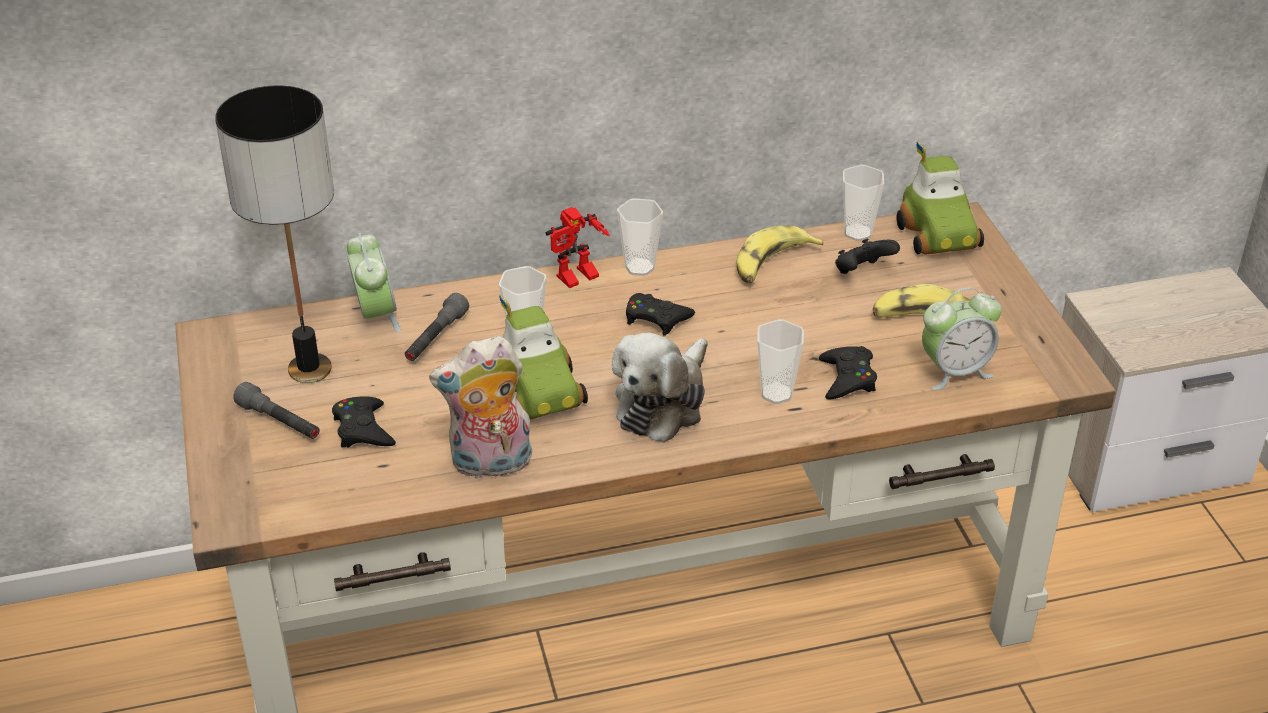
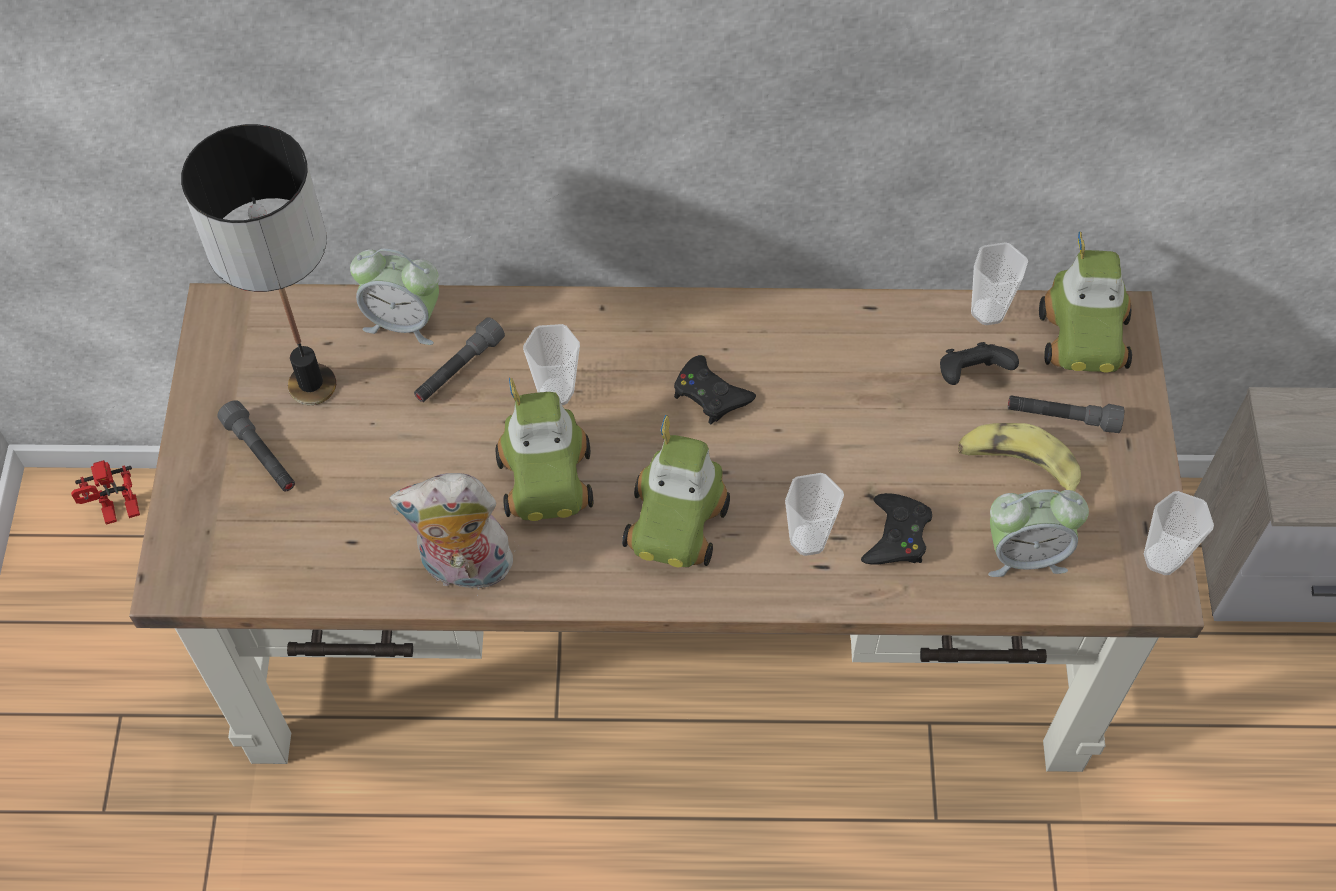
camera: 15 degrees right, 20 degrees up
(363, 429) = (345, 486): black game controller -> none
(376, 315) = (403, 321): alarm clock -> alarm clock turned 105 degrees clockwise
(577, 280) = (640, 315): toy robot -> toy robot (119, 515)
(639, 267) = (716, 311): cup -> cup (1162, 558)
(663, 403) = (677, 523): plush toy -> toy car
(772, 264) = (870, 339): banana -> none
(945, 285) = (1062, 418): none -> grey flashlight

